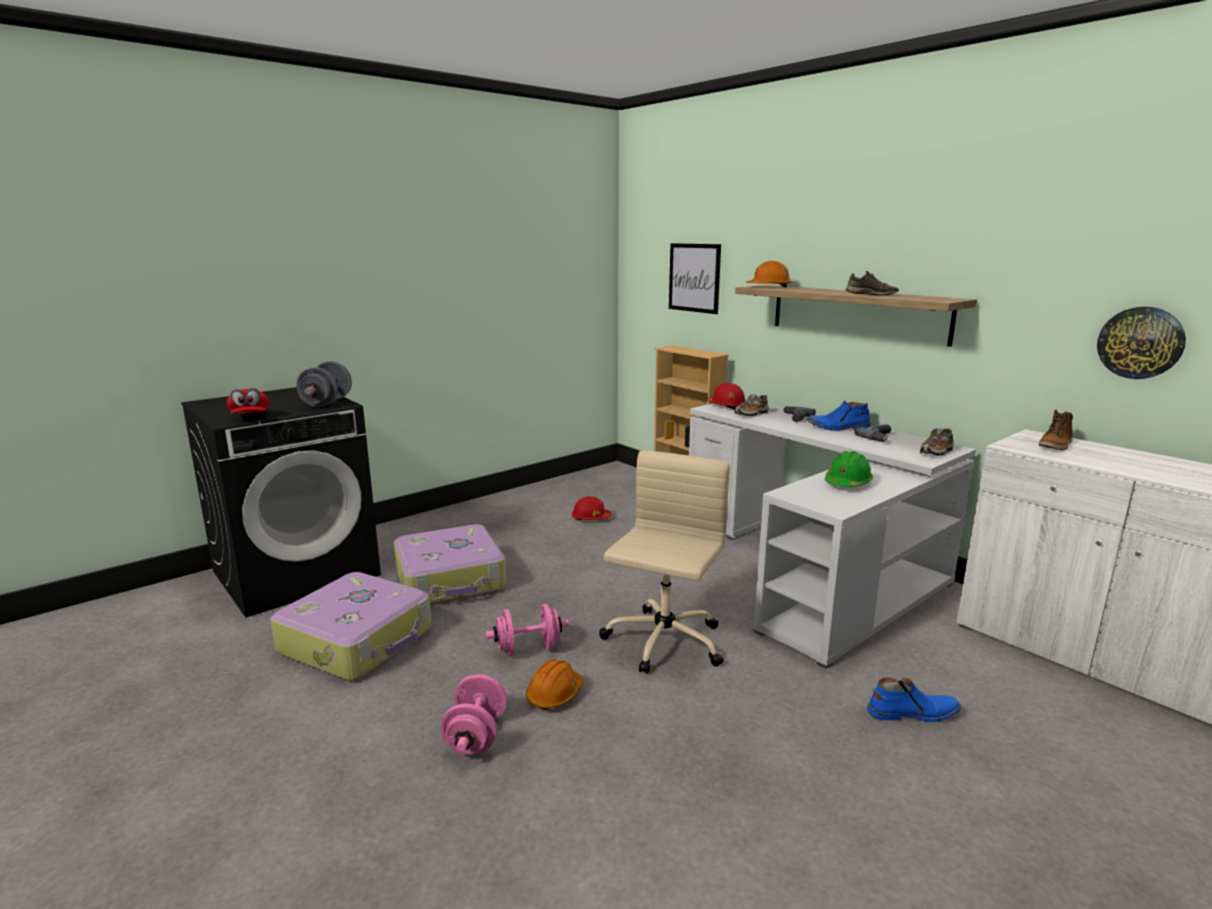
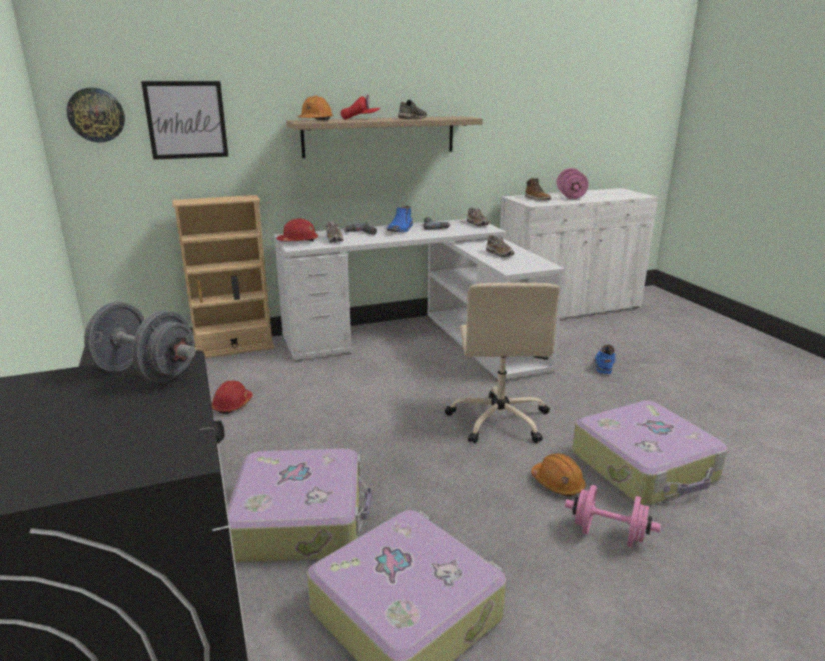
camera: 70 degrees left, 5 degrees up
(250, 417) = (172, 436): red cap -> red cap (360, 119)
(528, 648) = (479, 486): pink dumbbell -> pink dumbbell (570, 196)
(626, 761) = (645, 467): none -> suitcase
(663, 643) = (499, 420): beige office chair -> beige office chair turned 135 degrees counterclockwise
(847, 483) = (499, 254): green hard hat -> shoe
(1140, 342) = (546, 132): wall clock -> wall clock (96, 115)

